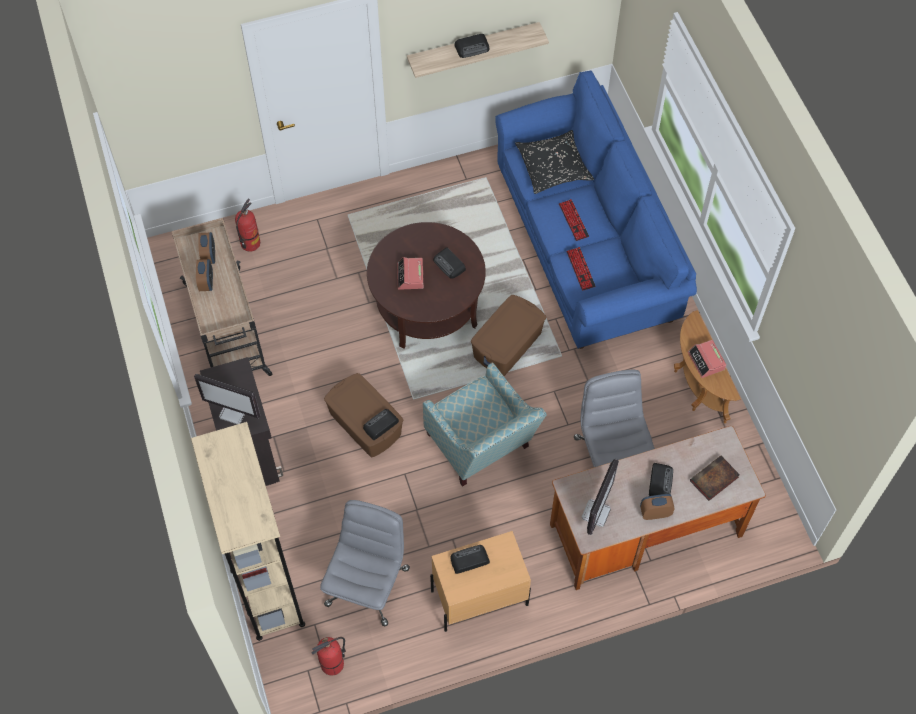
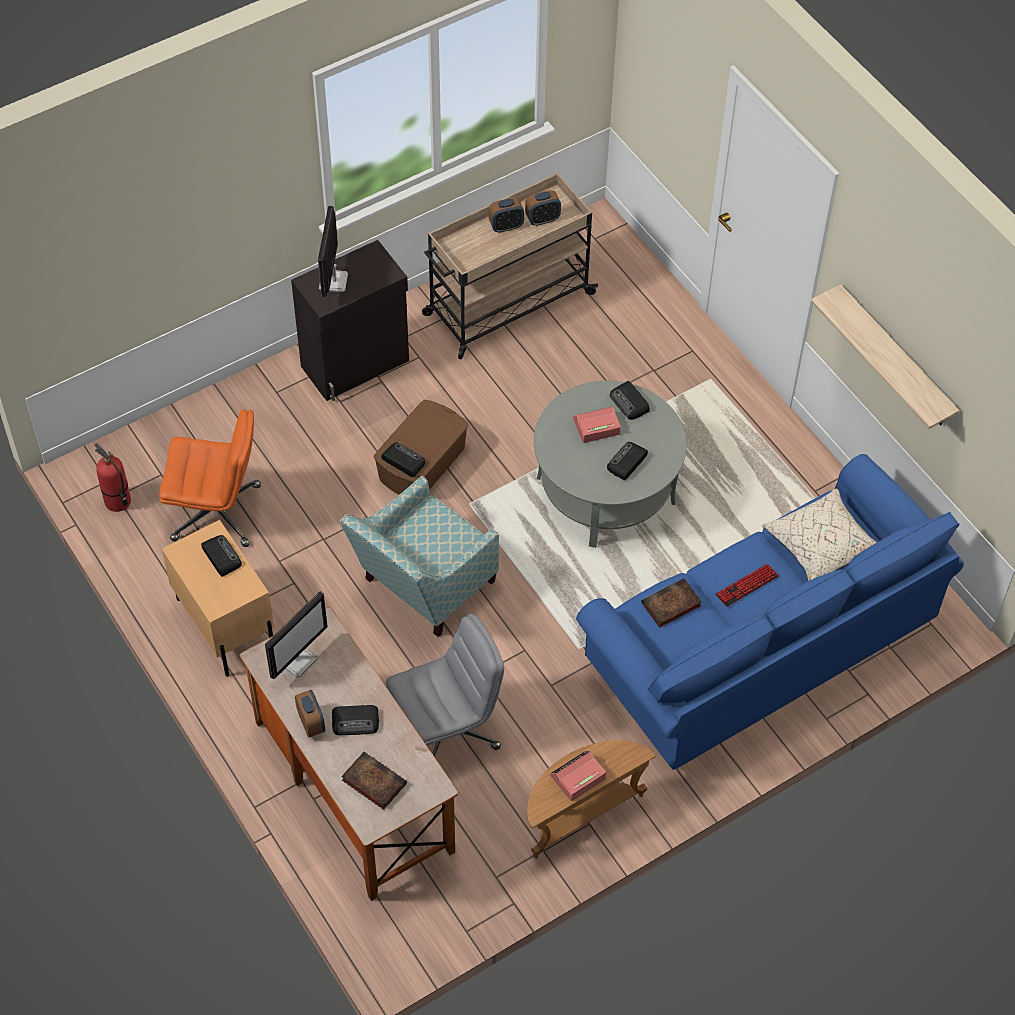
camera: 75 degrees right, 5 degrees down
(250, 243) = (633, 295): fire extinguisher -> none
(267, 582) = (201, 420): beige bookcase -> none
(367, 585) = (218, 512): grey office chair -> orange office chair
(427, 306) = (605, 490): brown coffee table -> grey coffee table
(472, 48) = (881, 347): radio -> radio (629, 403)
(508, 345) = (576, 587): brown storage box -> none
(553, 168) = (822, 546): black pillow -> beige pillow
(580, 269) = (670, 605): keyboard -> book
(596, 512) = (297, 660): monitor -> monitor turned 60 degrees counterclockwise

